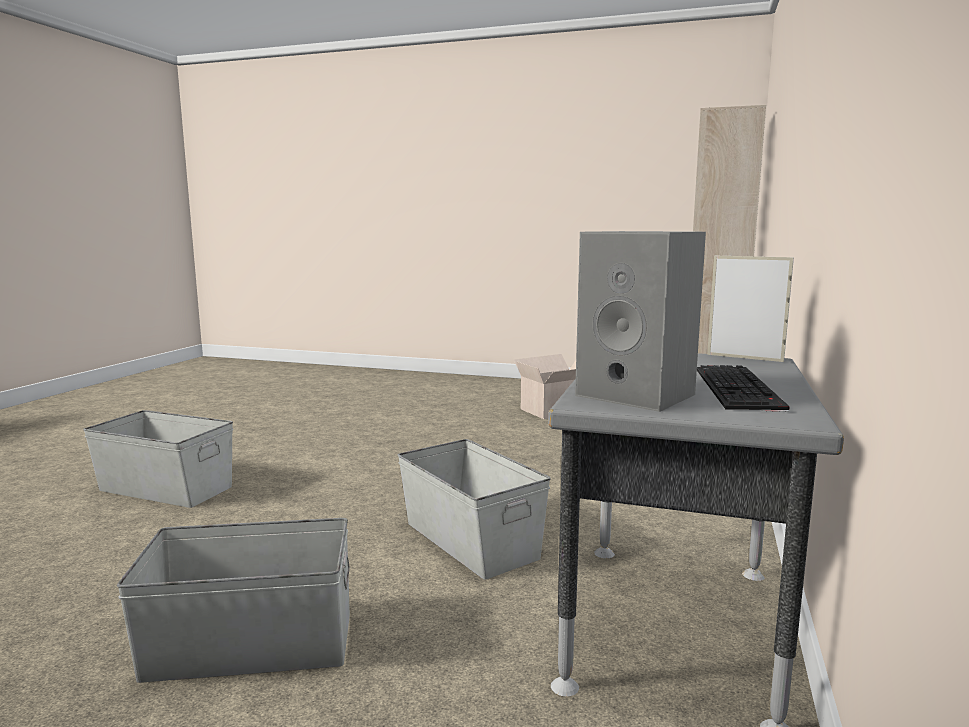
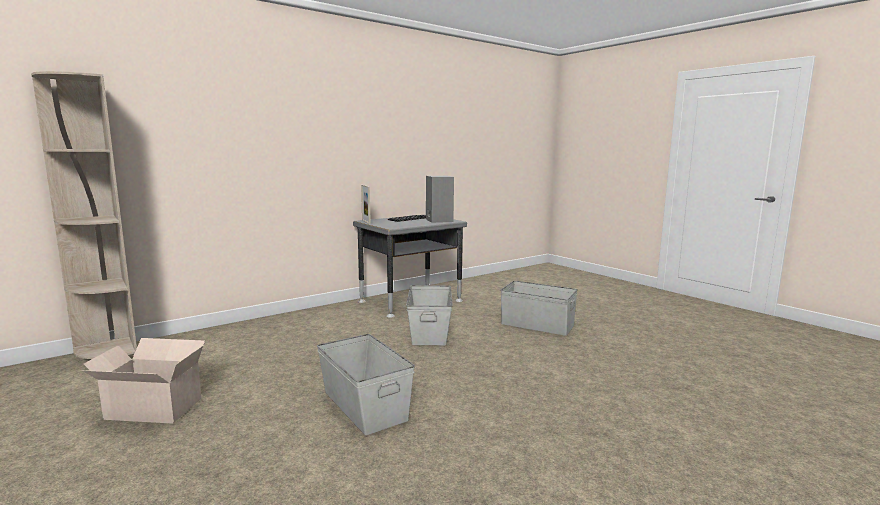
camera: 145 degrees left, 0 degrees up
(166, 488) = (583, 415): grey storage box -> grey storage box (364, 406)

